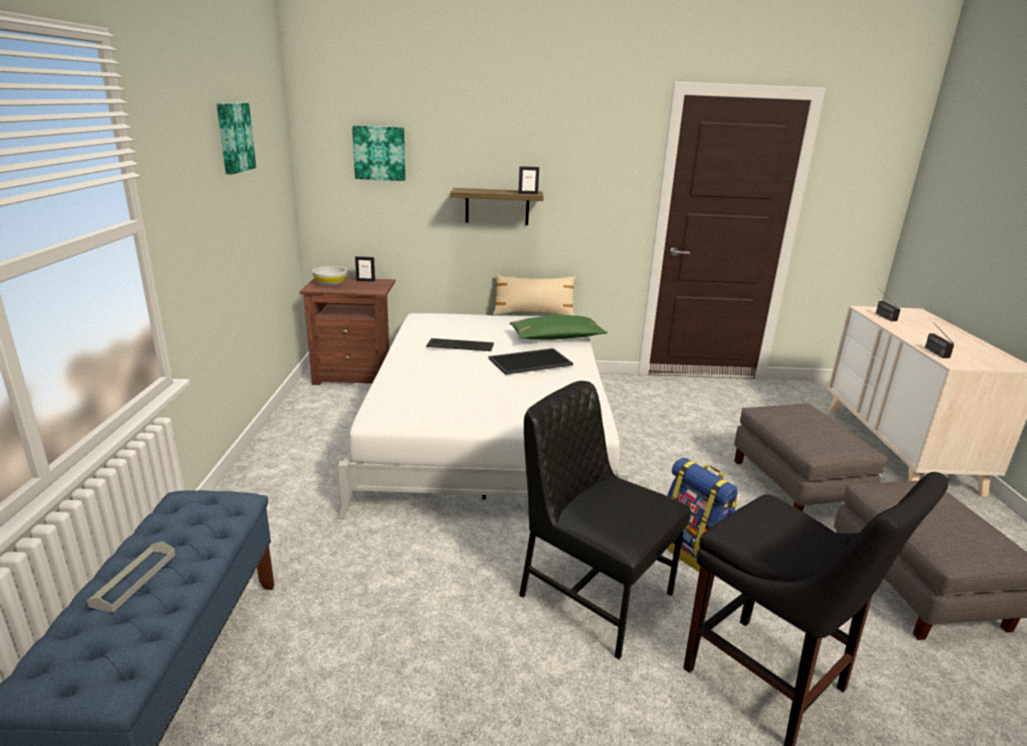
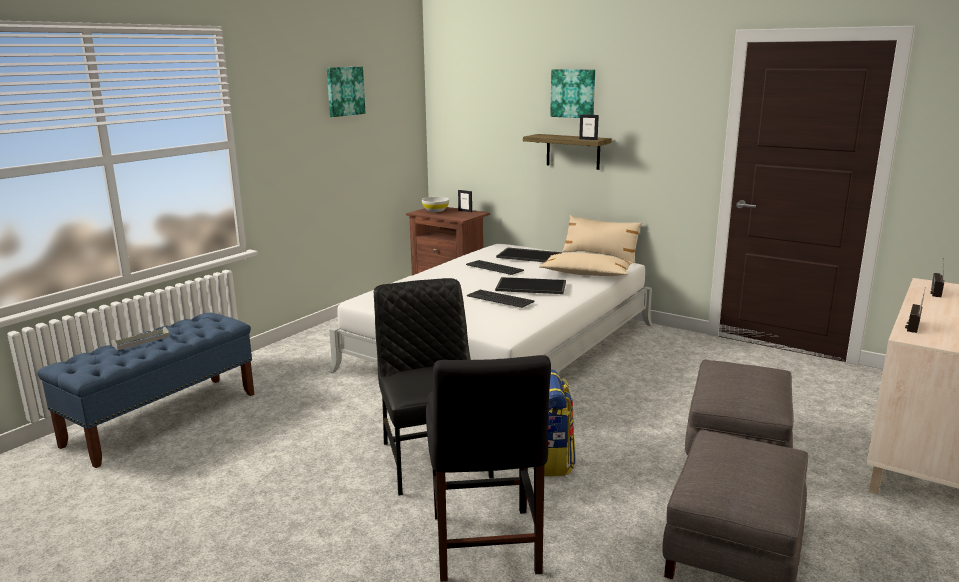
camera: 35 degrees right, 5 degrees down
(379, 153) = (483, 104): picture -> picture (573, 93)
(472, 324) = (530, 255): none -> tray
(525, 384) = (500, 299): none -> keyboard
(556, 337) = (586, 274): green pillow -> beige pillow

